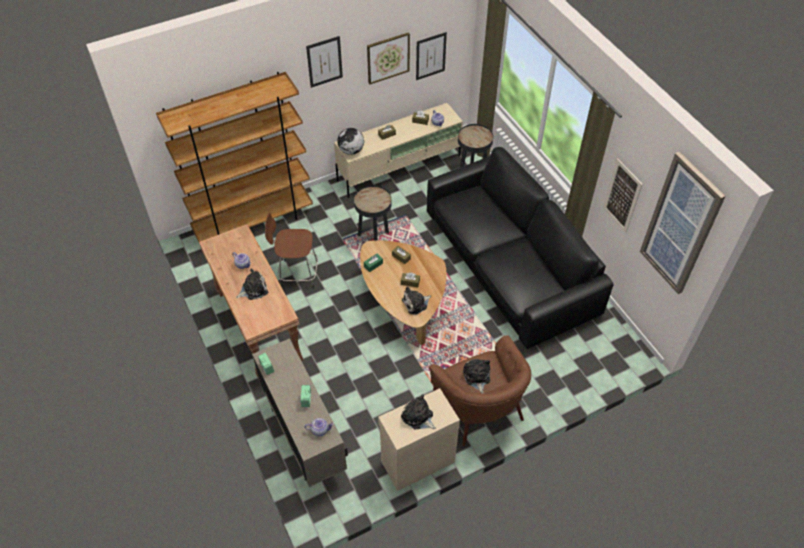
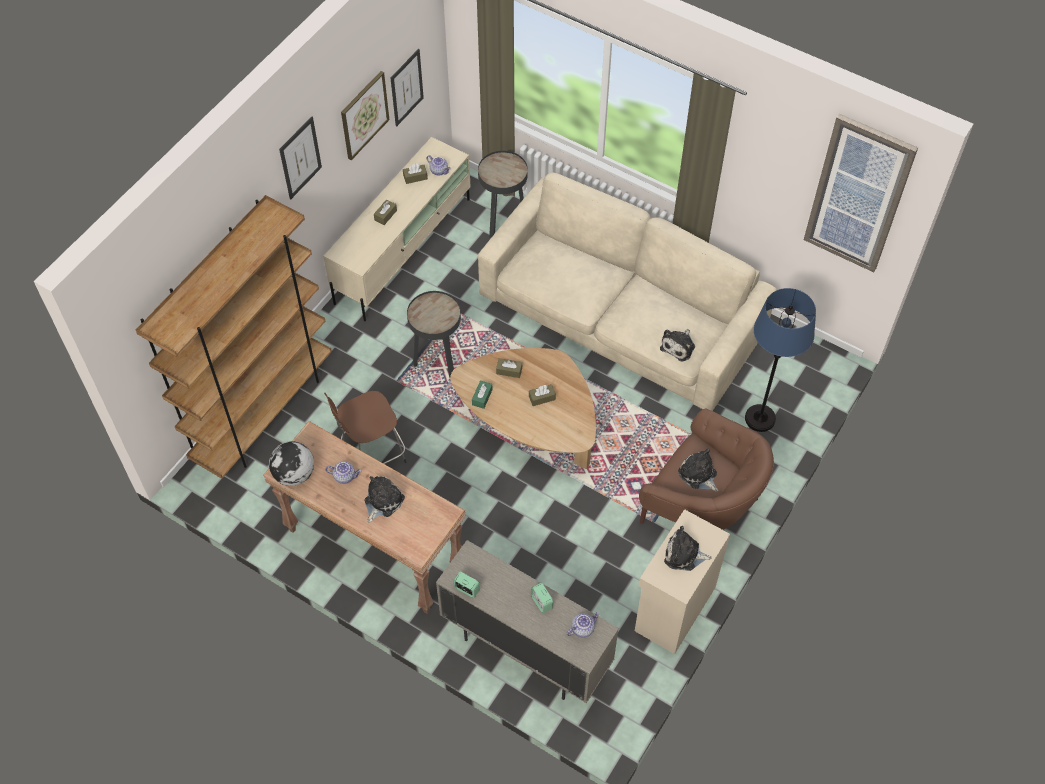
camera: 30 degrees left, 5 degrees up
(351, 151) = (354, 258): globe -> globe (294, 474)
(416, 303) = (567, 421): plush toy -> plush toy (679, 346)
(509, 262) = (620, 314): black sofa -> beige sofa
(560, 369) = (760, 418): none -> blue floor lamp
(622, 196) = (759, 182): picture -> none

